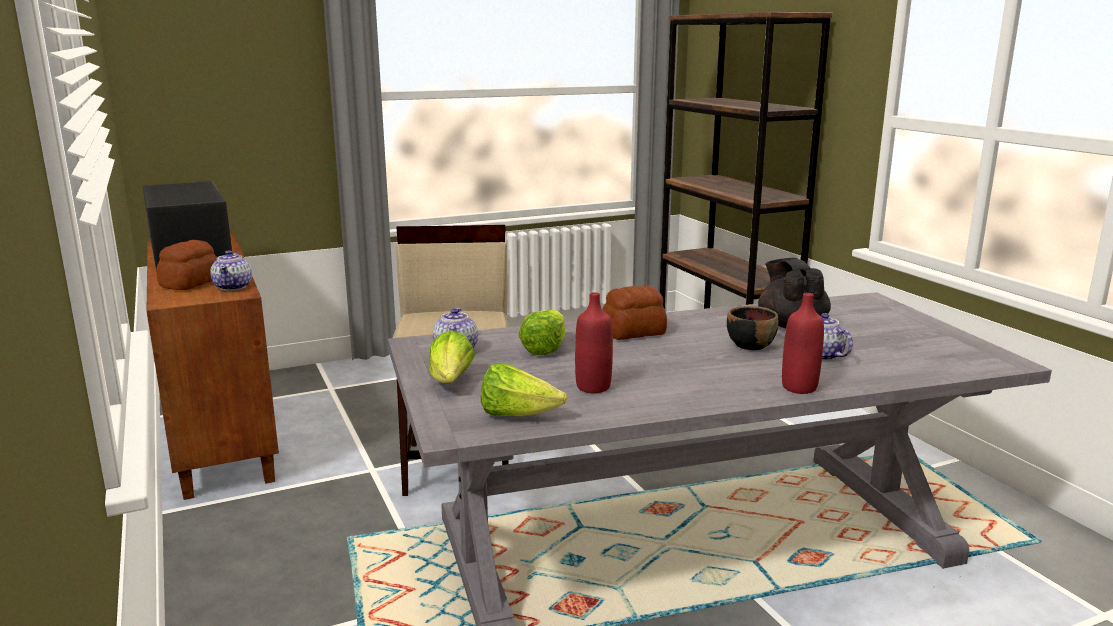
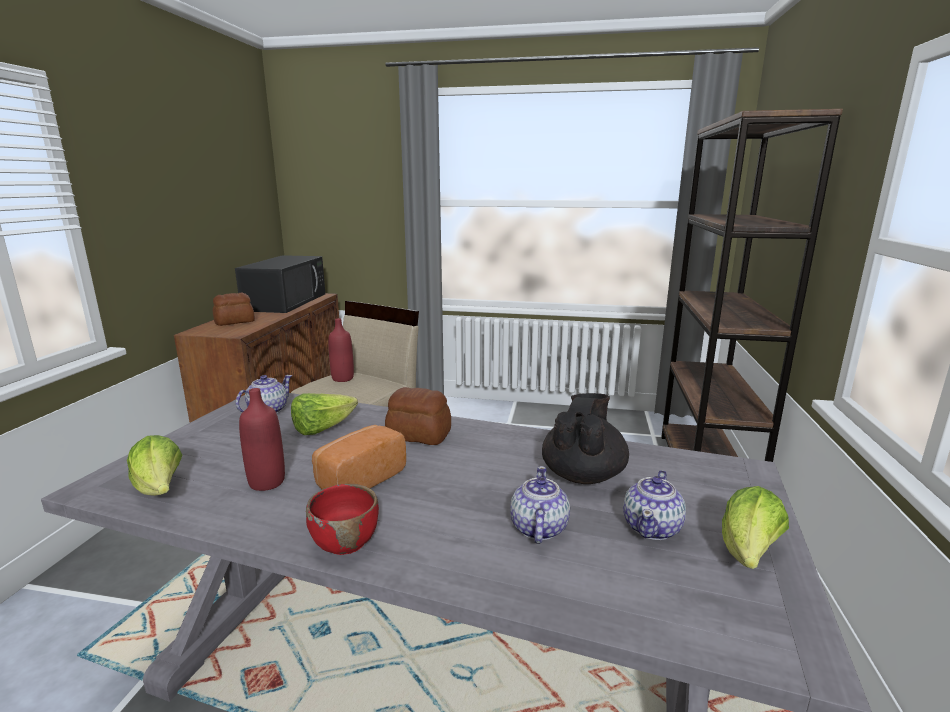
camera: 35 degrees right, 0 degrees up
(233, 287) = (245, 328): teapot -> teapot (652, 527)
(451, 382) = (201, 438): lettuce -> lettuce (748, 553)
(656, 366) = (358, 479): none -> bread
(729, 394) = (345, 541): none -> red bowl
(750, 345) = (490, 486): black bowl -> none
(799, 387) = (427, 565): red bottle -> red bottle (343, 378)

